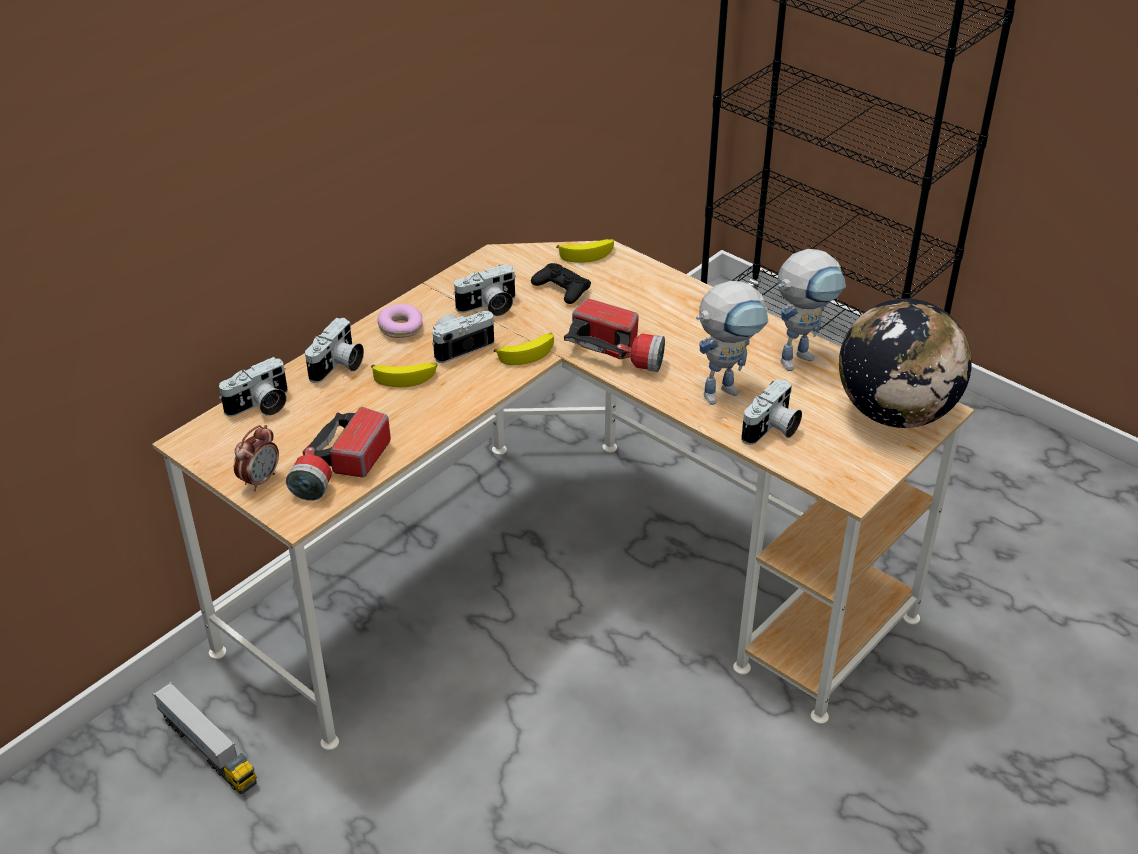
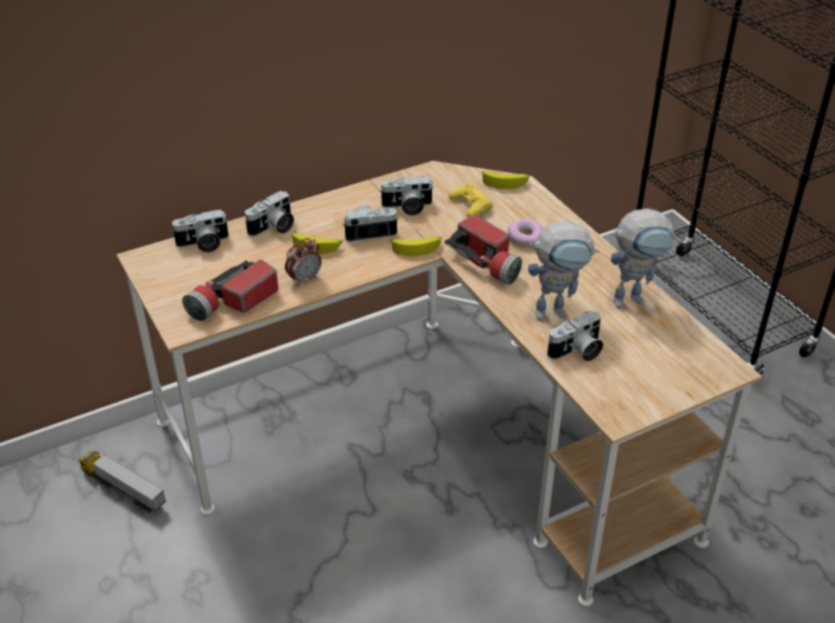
camera: 20 degrees right, 0 degrees up
(207, 749) = (124, 489): toy truck -> toy truck turned 150 degrees clockwise
(260, 480) = (172, 297): alarm clock -> alarm clock (304, 279)
(400, 328) = (334, 209): donut -> donut (525, 238)
(561, 288) = (470, 205): black game controller -> yellow game controller
(895, 413) = (689, 362): globe -> none

